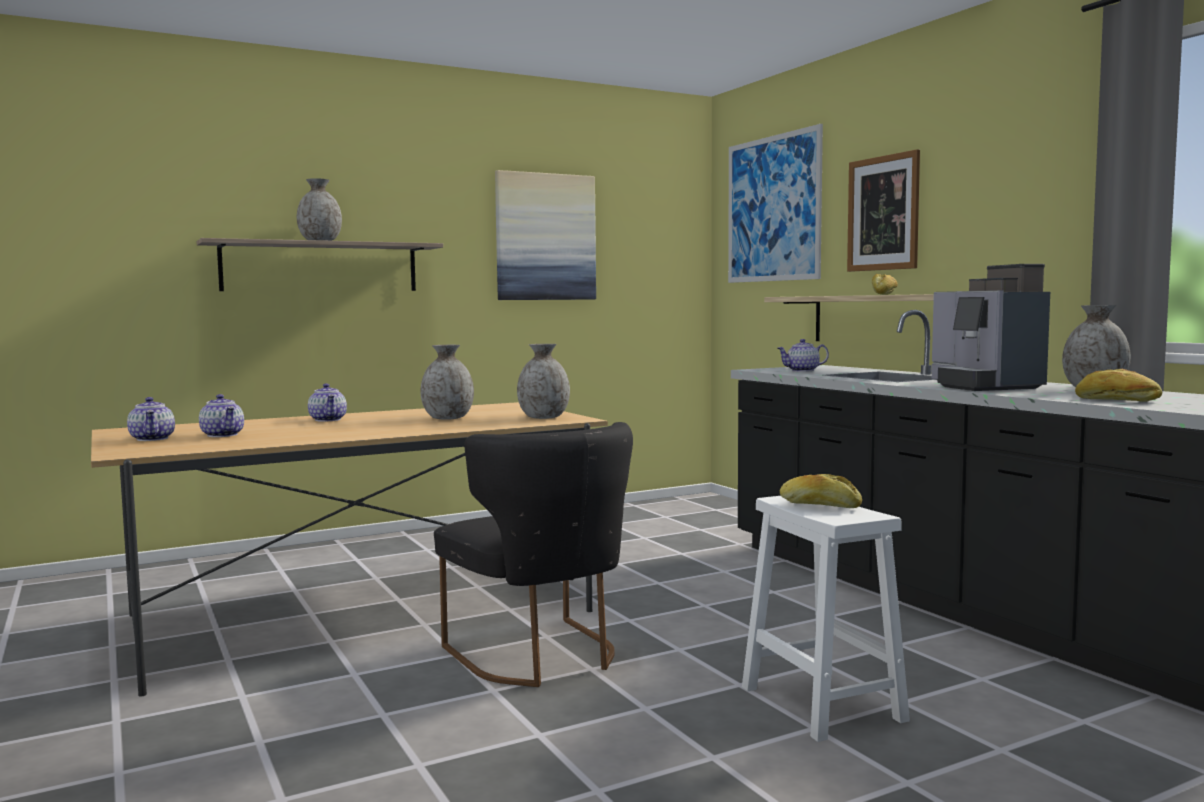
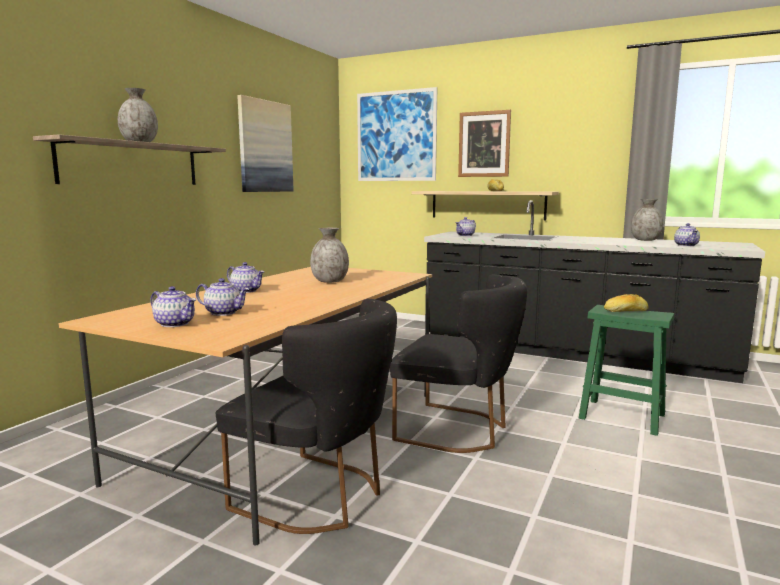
camera: 35 degrees left, 5 degrees up
(263, 676) = (319, 496): none -> black chair
(543, 417) = (387, 275): grey vase -> none
(819, 702) = (620, 416): white stool -> green stool
(983, 386) = (598, 241): coffee machine -> none
(1117, 400) = (686, 245): bread -> teapot

